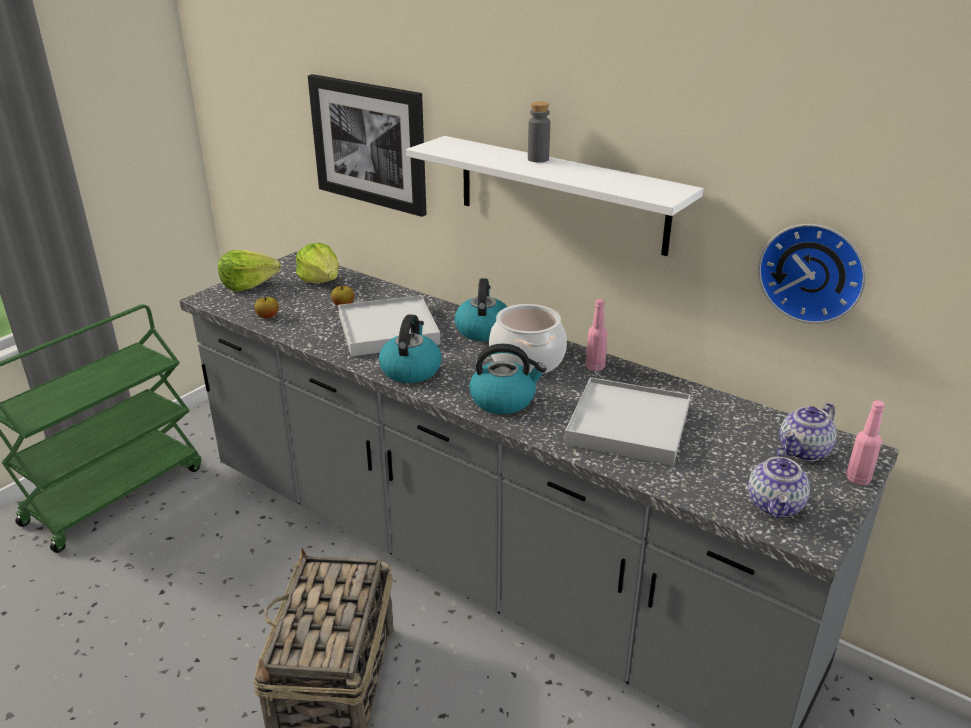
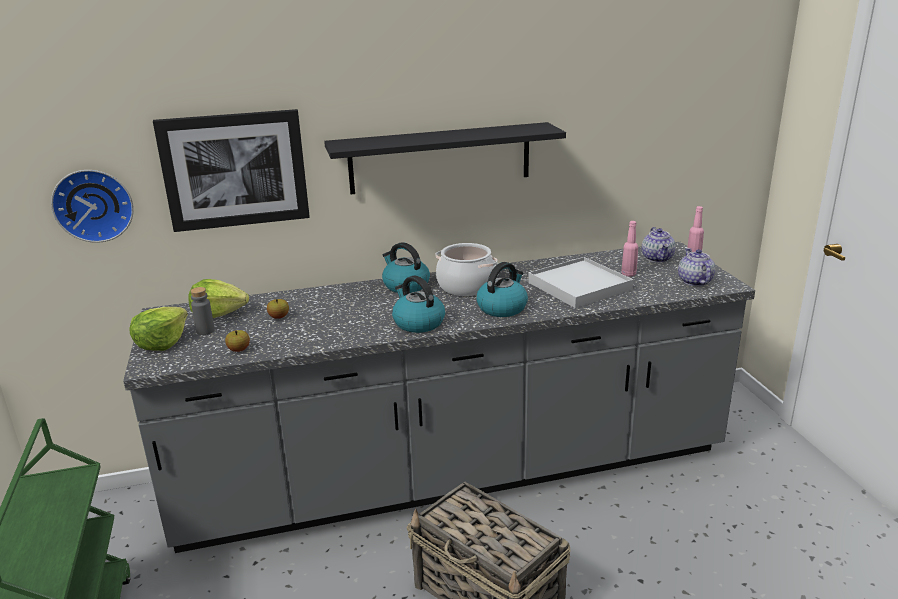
camera: 50 degrees left, 5 degrees down
(388, 330) = (348, 313): white tray -> none
(538, 159) = (429, 134): grey bottle -> grey bottle (205, 331)
(560, 194) = (440, 158): white shelf -> black shelf
(595, 367) = (505, 272): pink bottle -> pink bottle (628, 274)
(775, 505) = (694, 281): teapot -> teapot turned 150 degrees counterclockwise
(813, 271) = (619, 154): wall clock -> wall clock (94, 204)

